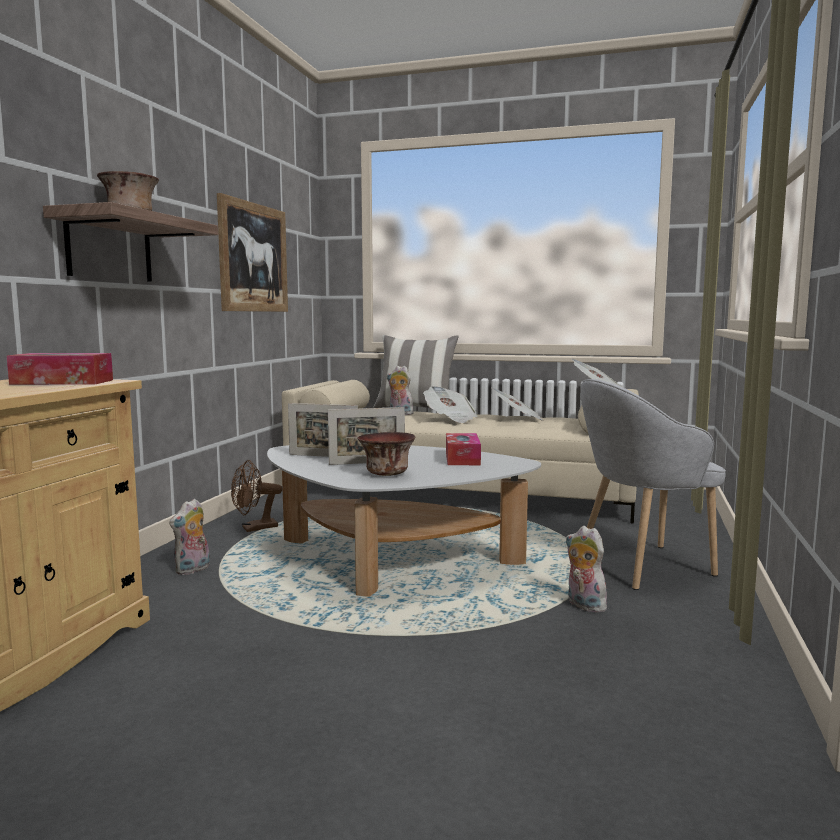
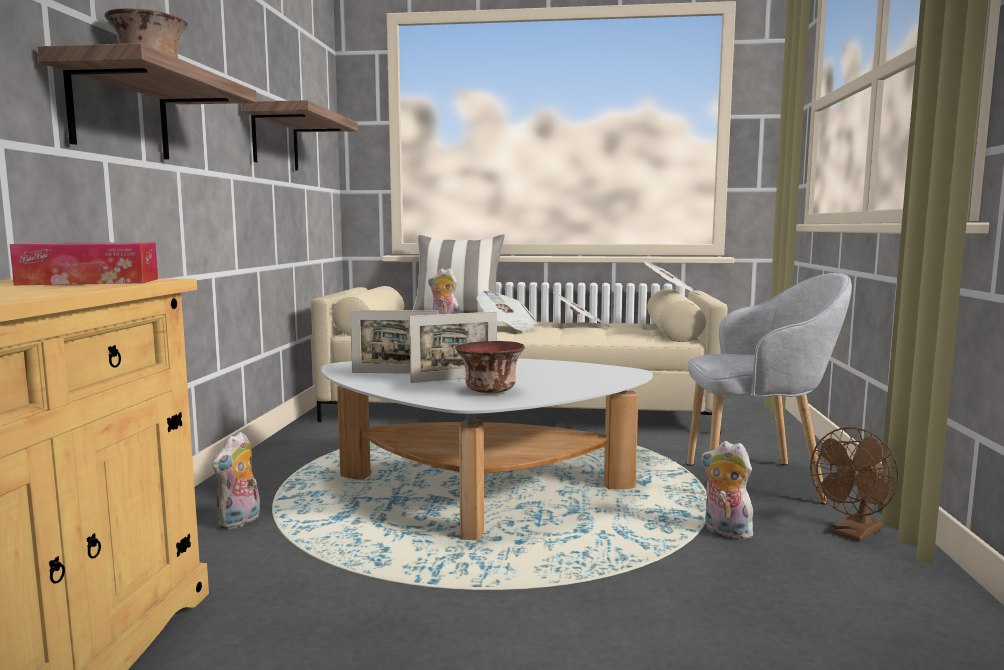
camera: 10 degrees left, 0 degrees up
(253, 258) = (275, 140): picture -> shelf
(254, 528) = (297, 464): brown fan -> brown fan (853, 534)
(462, 458) = (560, 370): tissue box -> none
(641, 565) = (757, 481): grey armchair -> grey armchair turned 150 degrees counterclockwise

